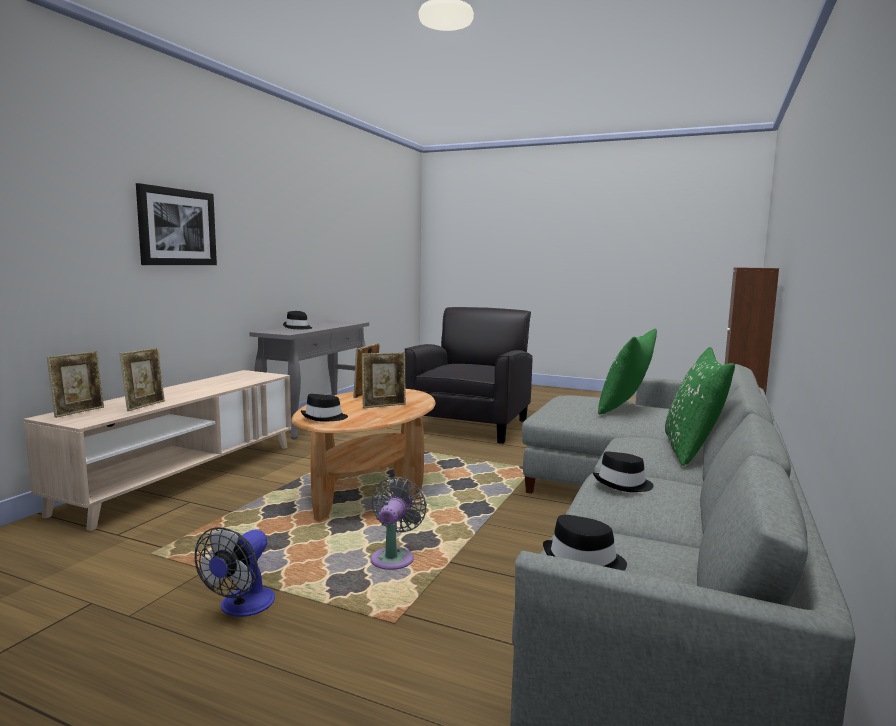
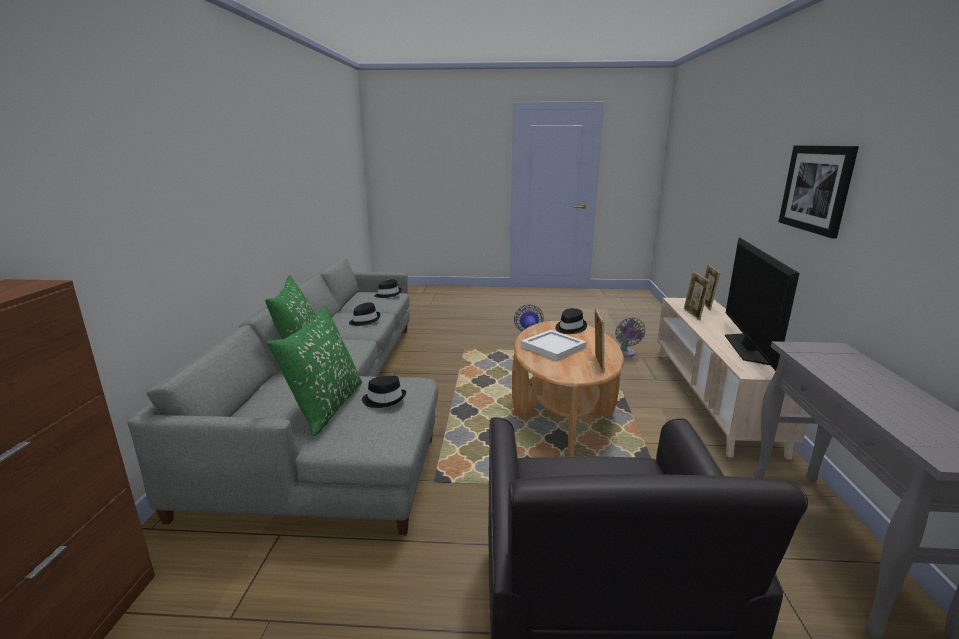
camera: 160 degrees right, 10 degrees up
(216, 382) = (748, 348): none -> television
(298, 327) = (876, 378): black hat -> black hat (384, 399)
(384, 406) = (553, 347): picture frame -> white tray
(394, 557) = (489, 371): grey fan -> grey fan (625, 353)

